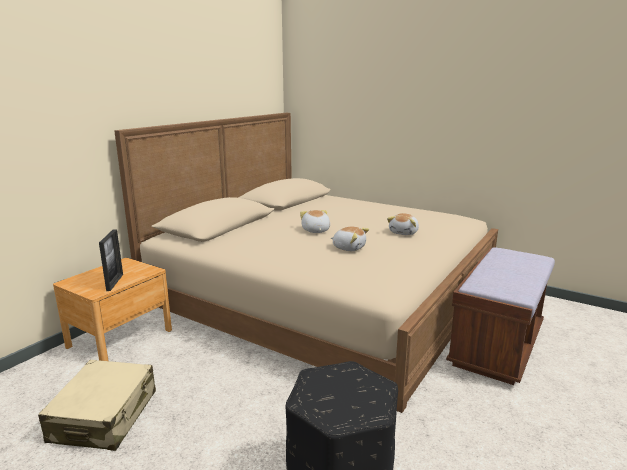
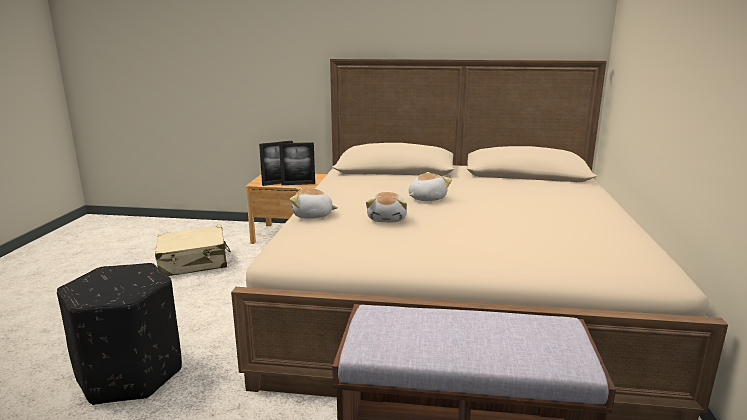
camera: 65 degrees right, 0 degrees up
(136, 274) = (298, 184): none -> picture frame
(404, 233) = (489, 237): plush toy -> plush toy (312, 215)

